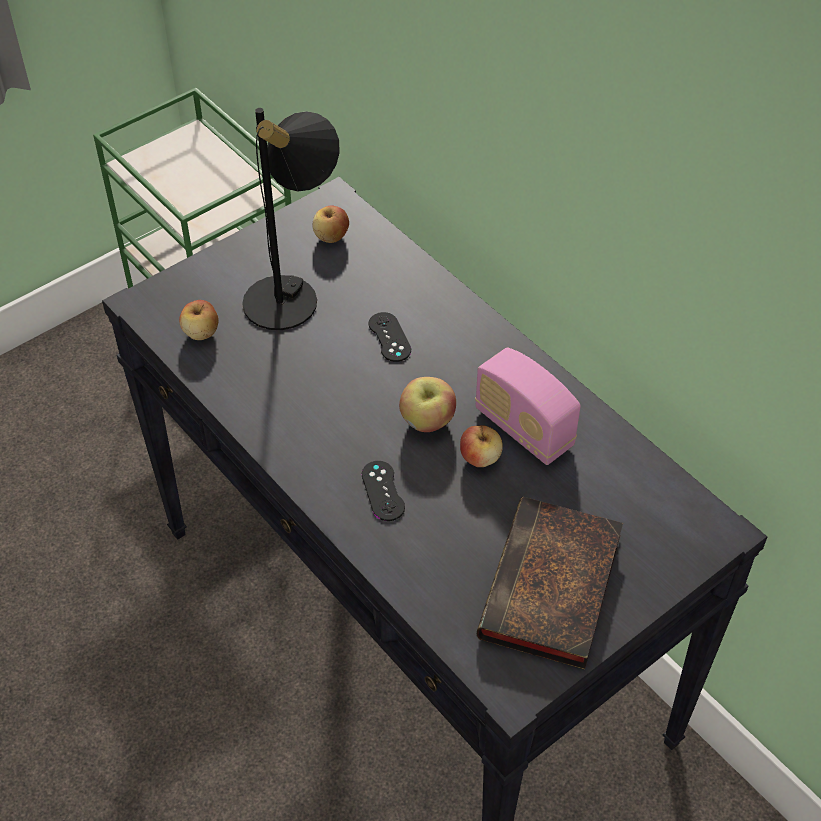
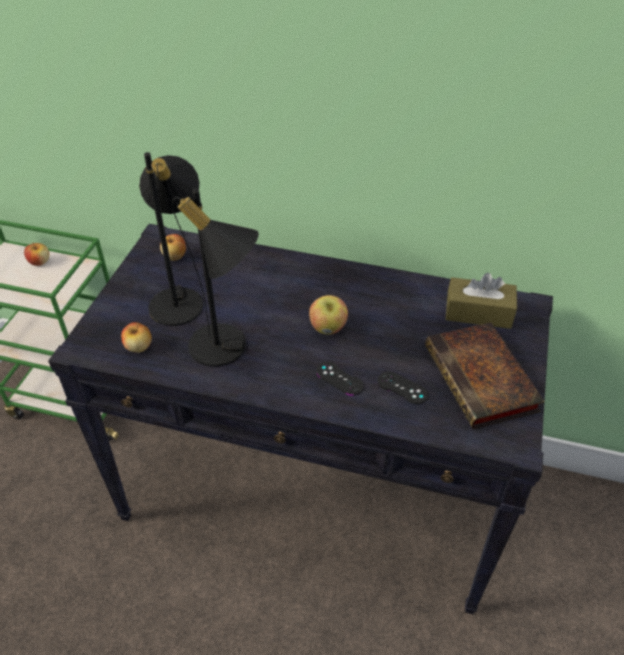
camera: 35 degrees left, 5 degrees down
(289, 386) = (226, 349): none -> black table lamp
(389, 337) = (262, 294): black game controller -> black game controller (402, 388)
(480, 458) = (376, 332): apple -> apple (40, 262)
(523, 429) = (384, 305): radio -> none
(636, 503) = (478, 313): none -> brown tissue box

